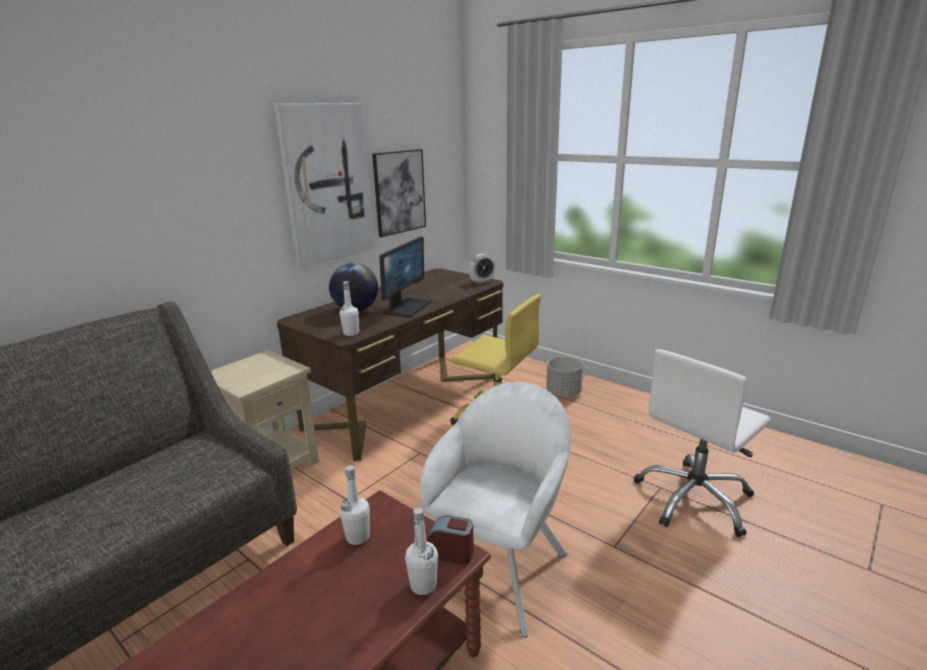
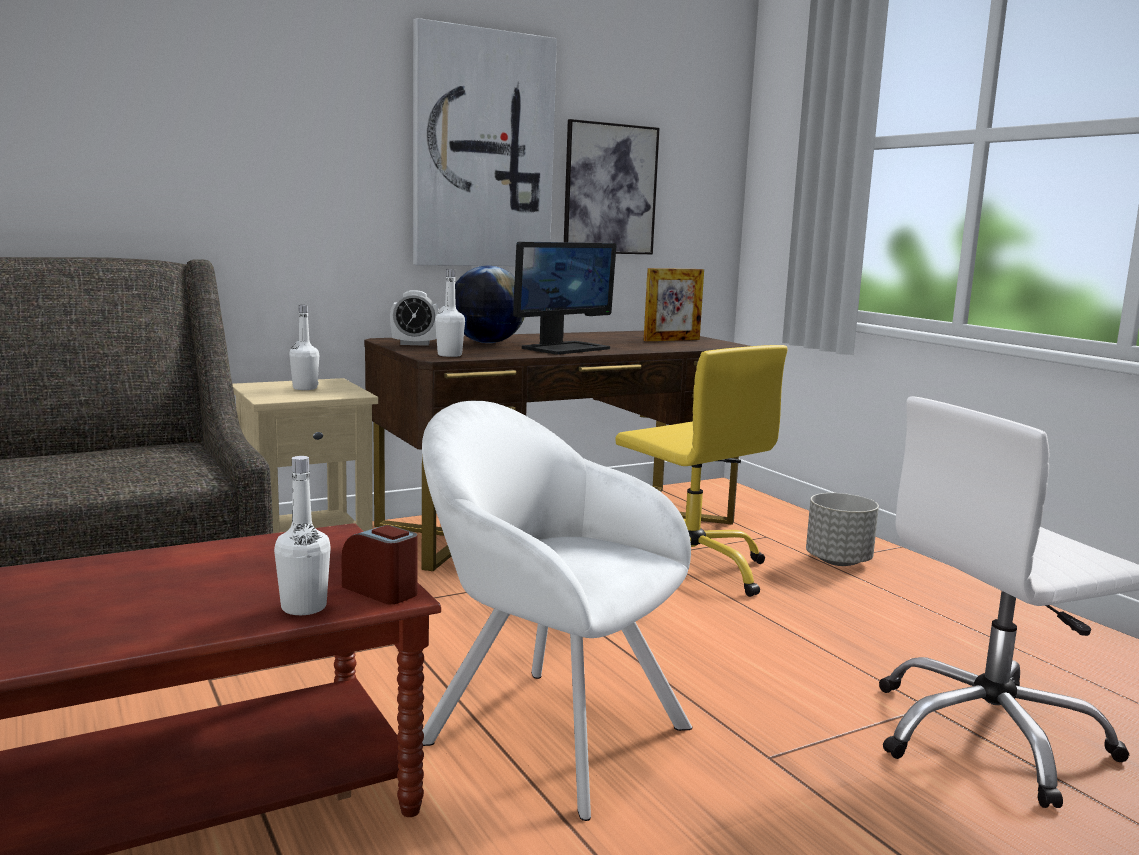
camera: 20 degrees right, 10 degrees down
(358, 537) = (271, 552): white bottle -> white bottle (305, 388)
(452, 282) = (672, 340): none -> picture frame
(482, 281) = (721, 344): alarm clock -> alarm clock (414, 344)
(501, 566) = (544, 730): white armchair -> white armchair turned 105 degrees counterclockwise

